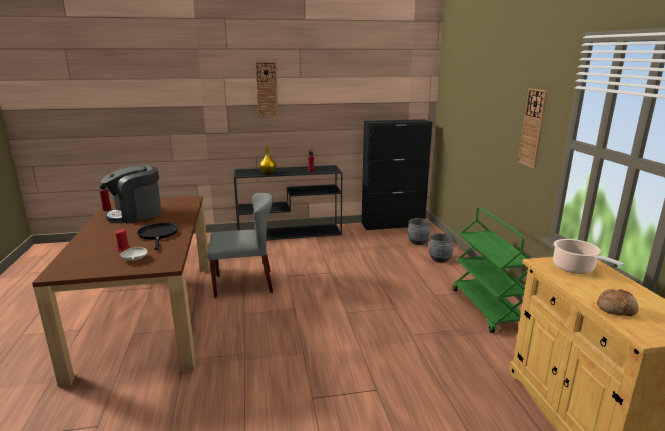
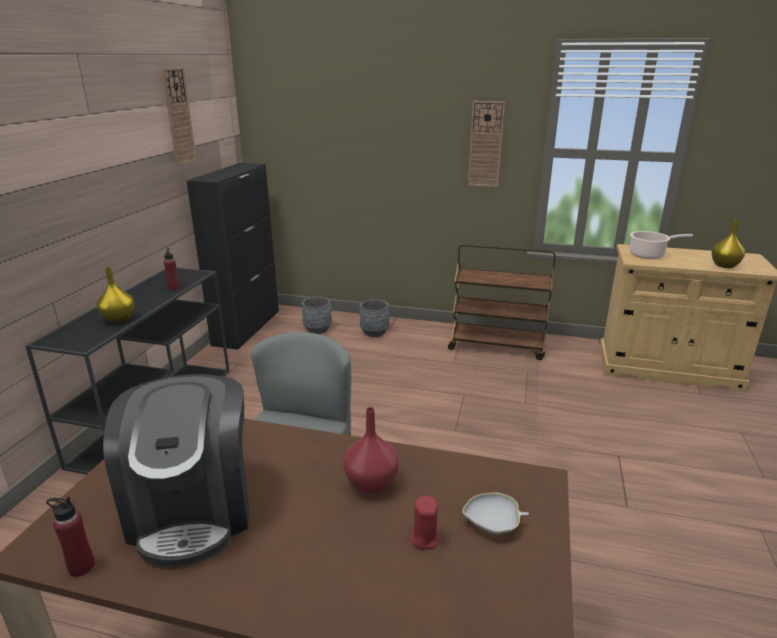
camera: 65 degrees left, 5 degrees up
(158, 235) = (370, 483): black frying pan -> red vase
(267, 90) = (43, 149): wall clock -> wall clock (178, 117)
(487, 309) = (497, 346): green cart -> brown cart
(616, 309) = (724, 265): bread -> yellow vase

